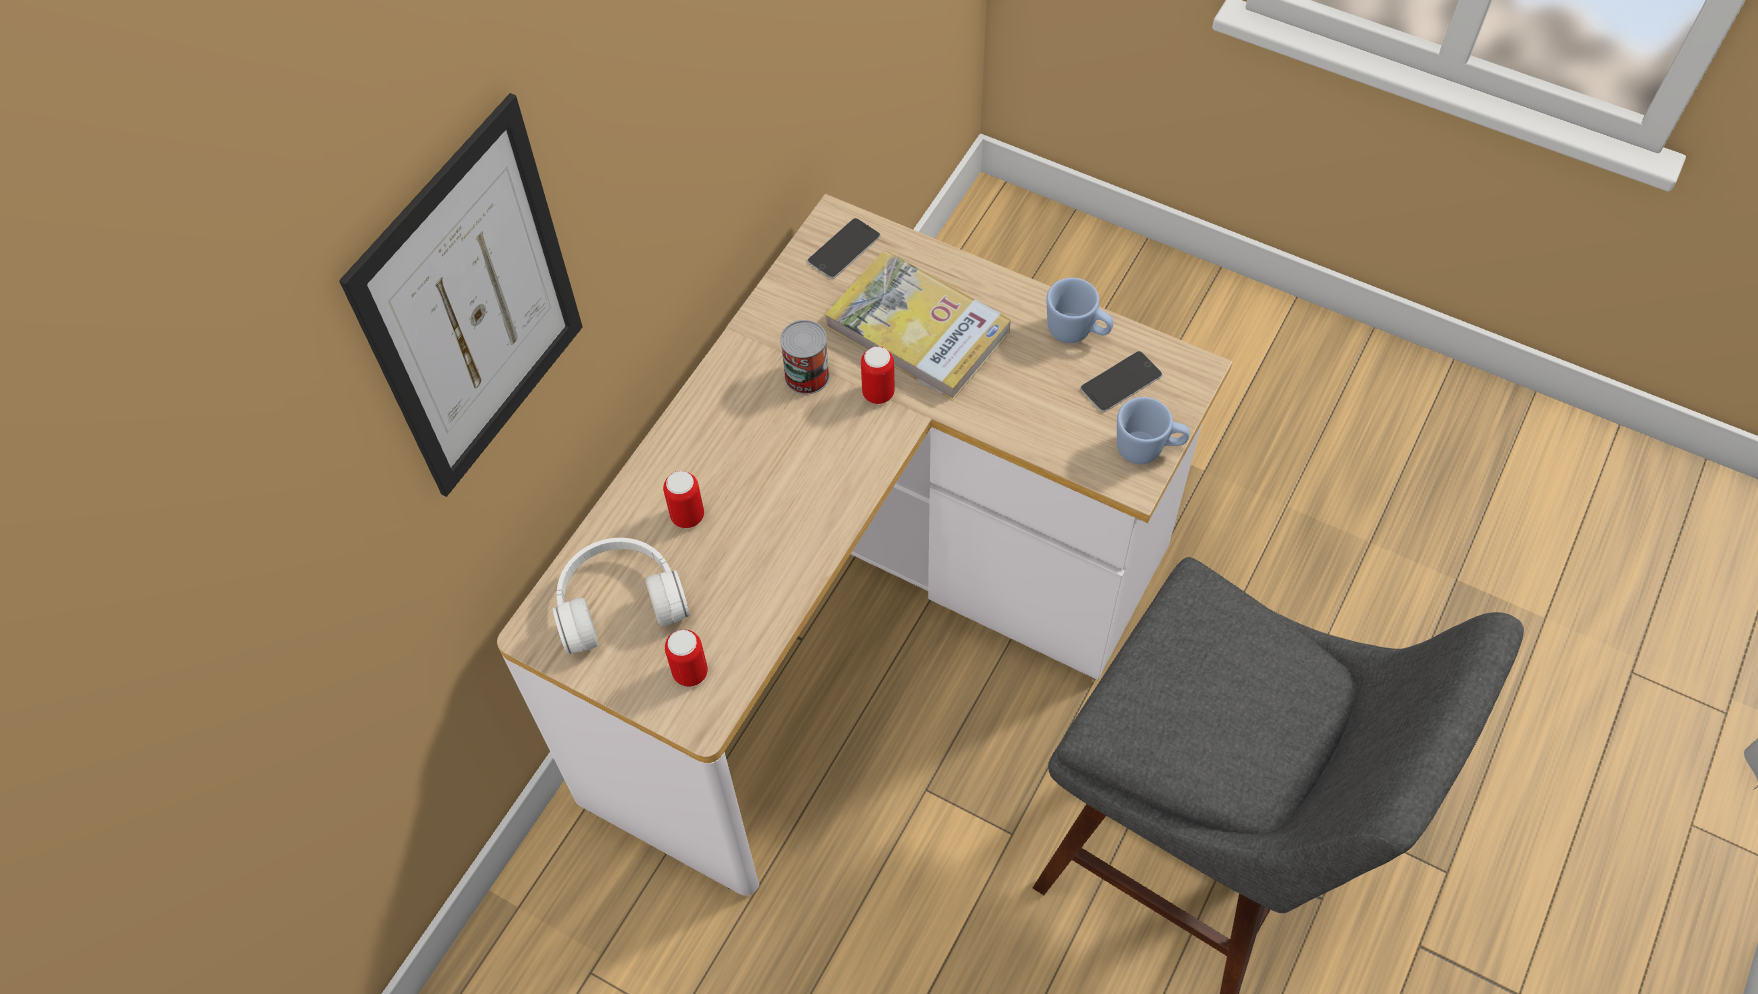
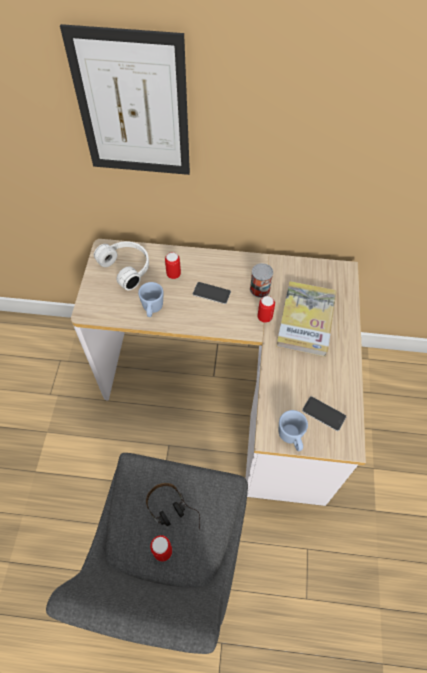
camera: 65 degrees right, 0 degrees up
(690, 672) = (105, 301): can -> can (163, 551)
(844, 249) = (332, 278): phone -> phone (211, 293)
(1077, 332) = (341, 385): blue mug -> blue mug (152, 309)
(1220, 686) = (173, 513): none -> headphones

